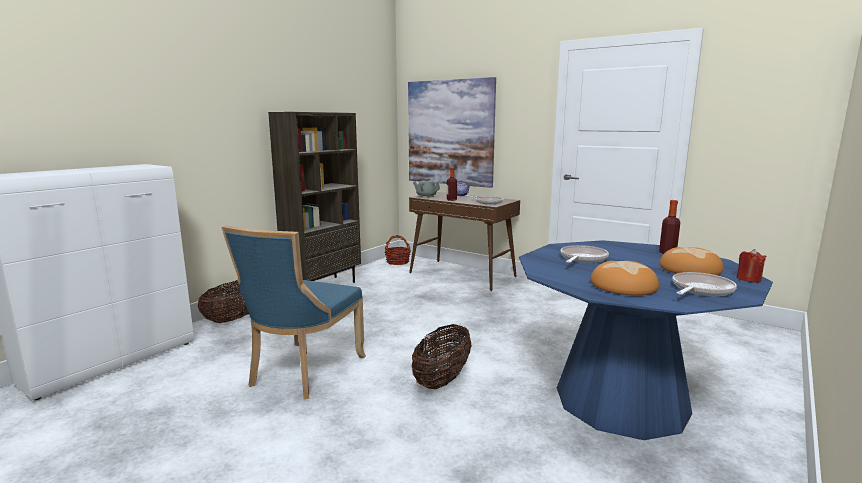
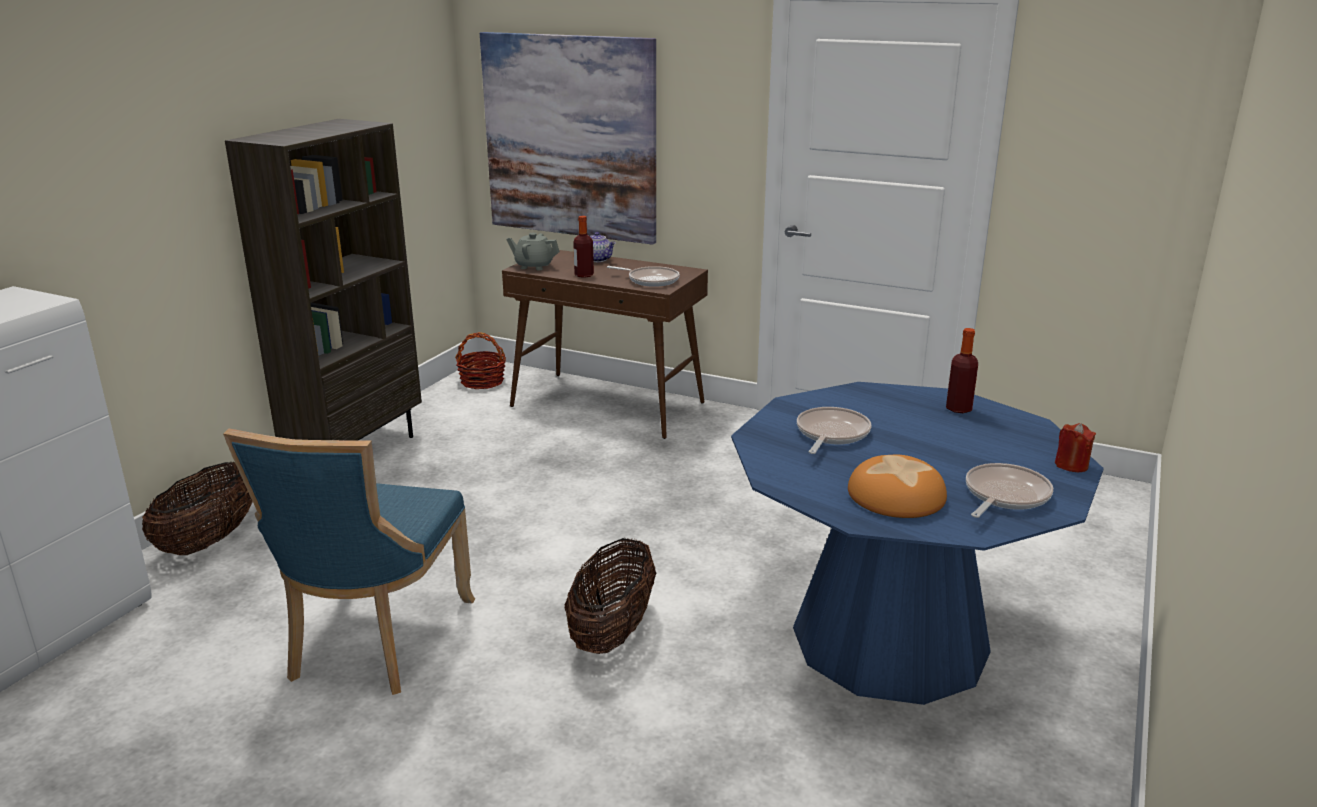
camera: 10 degrees left, 10 degrees up
(690, 269) = (990, 447): bread -> none

